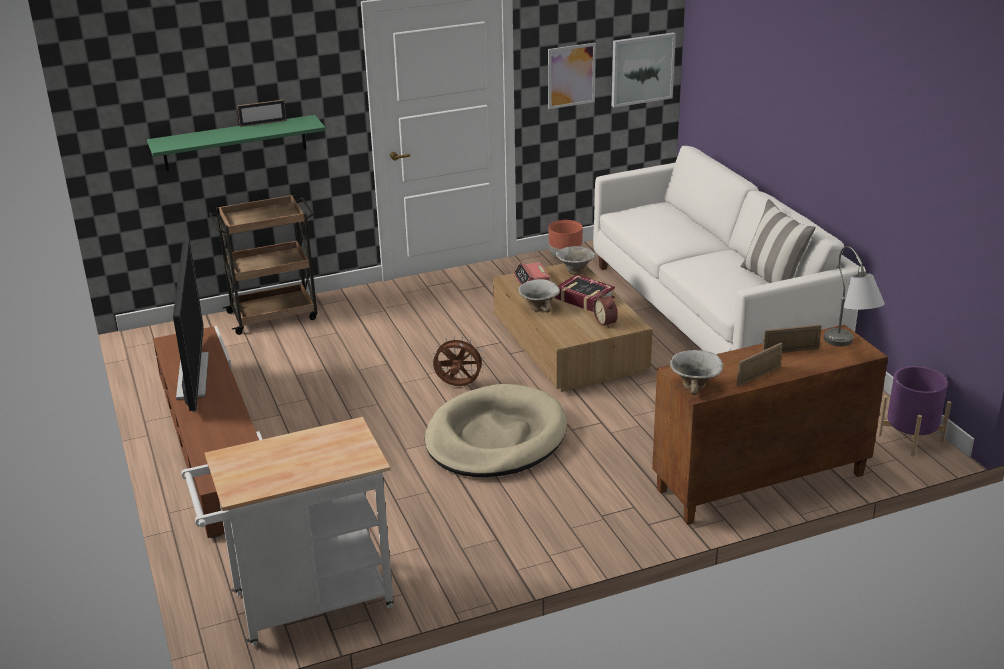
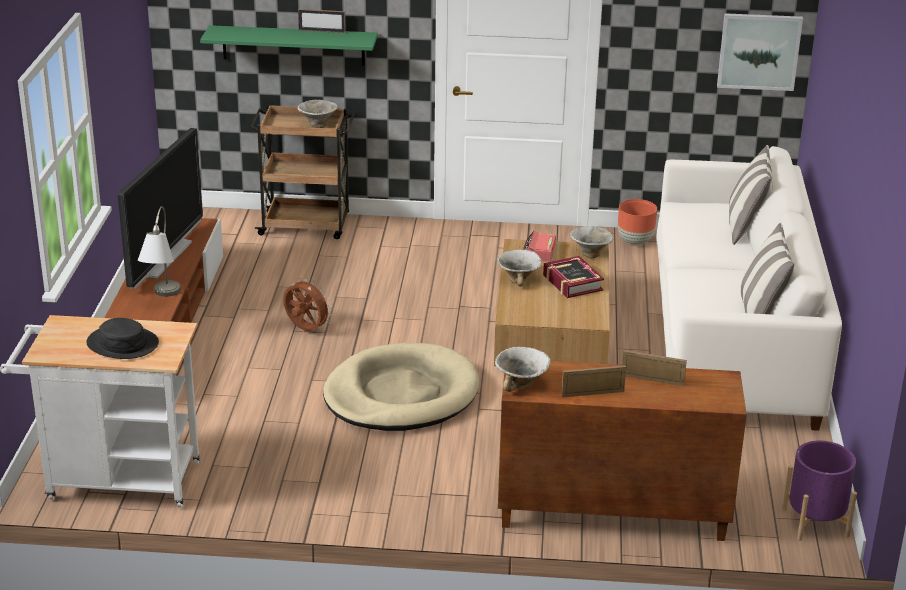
camera: 25 degrees right, 0 degrees up
(277, 215) = (317, 125): none -> bowl
(310, 458) = (123, 343): none -> black hat
(458, 386) = (411, 337): brown fan -> brown fan (305, 330)
(571, 75) = (669, 43): picture -> none
(606, 322) = (570, 312): alarm clock -> none
(690, 218) = (746, 228): none -> pillow
(849, 348) = (715, 395): grey table lamp -> grey table lamp (162, 299)

